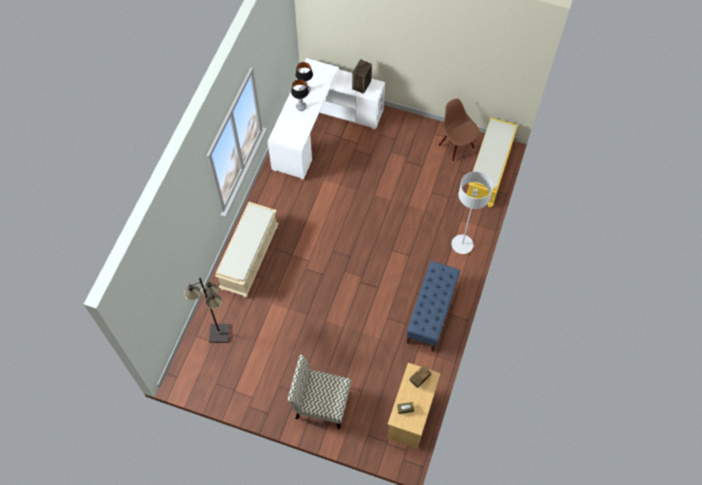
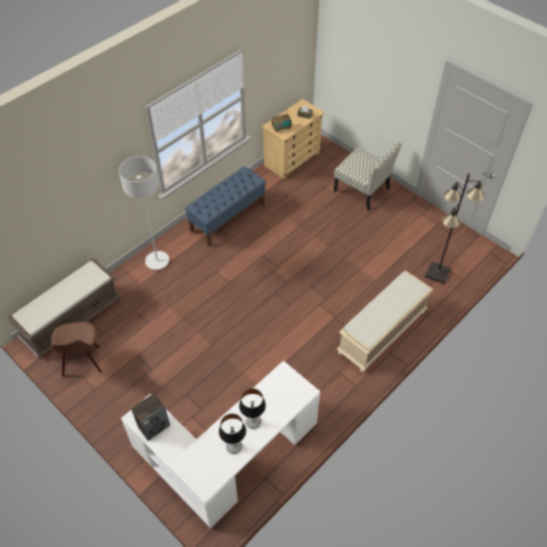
camera: 155 degrees left, 10 degrees down
(489, 172) = (72, 319): yellow bench -> brown bench

